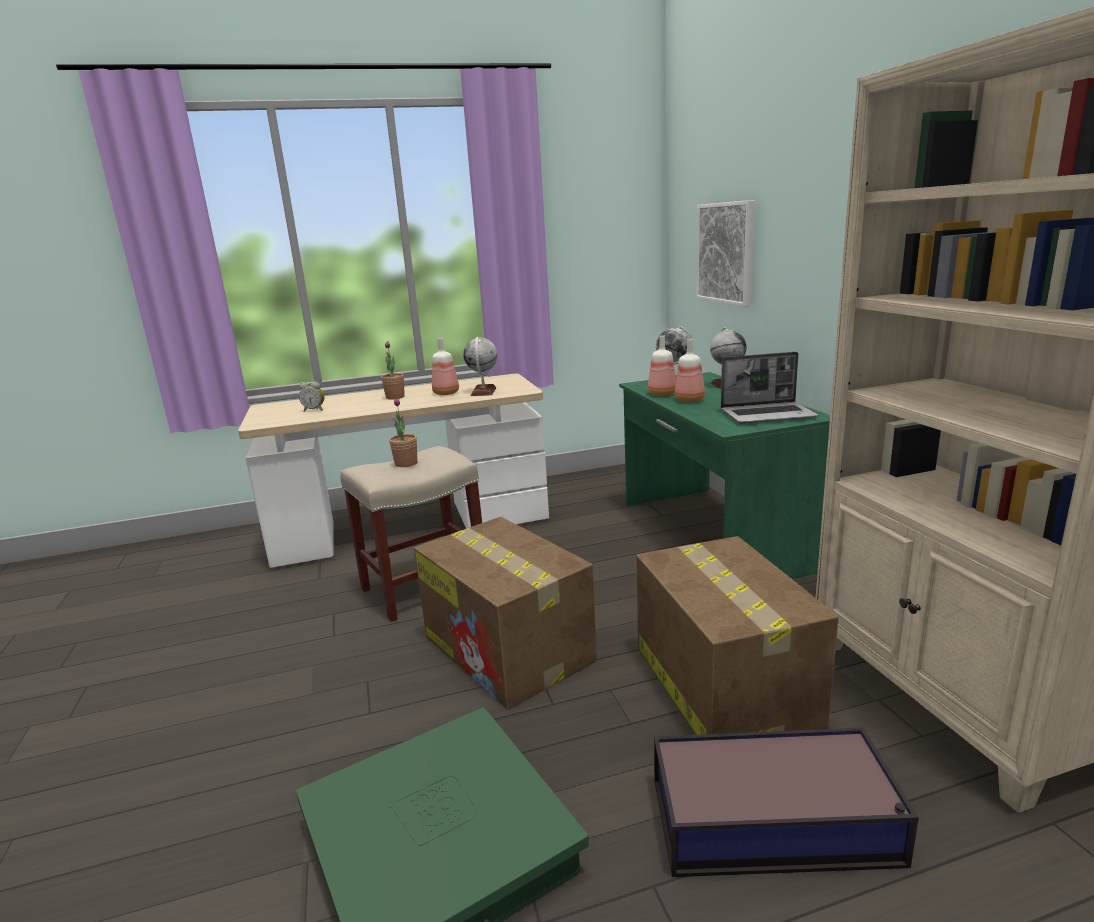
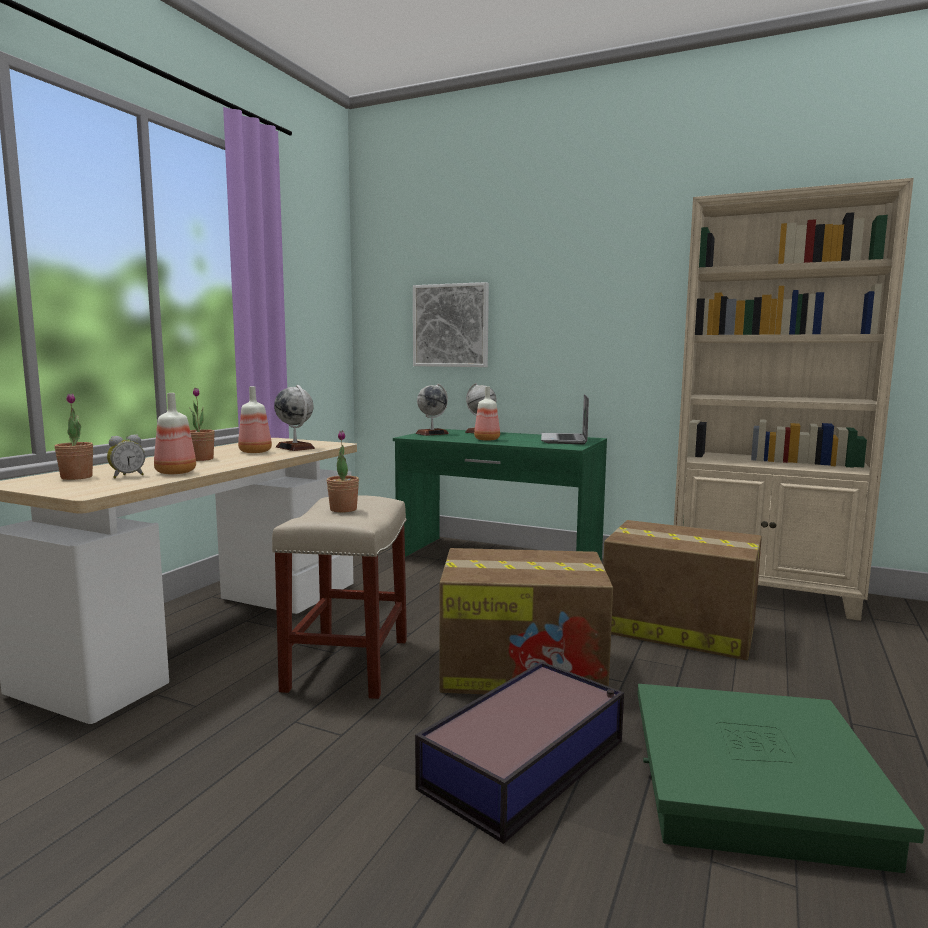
camera: 50 degrees left, 10 degrees down
(296, 406) = (76, 477): none -> potted plant
(662, 394) = (454, 439): bottle -> bottle (176, 473)
(768, 414) = (564, 440): laptop -> laptop turned 150 degrees clockwise
(775, 822) = (822, 669): storage box -> storage box (527, 763)

